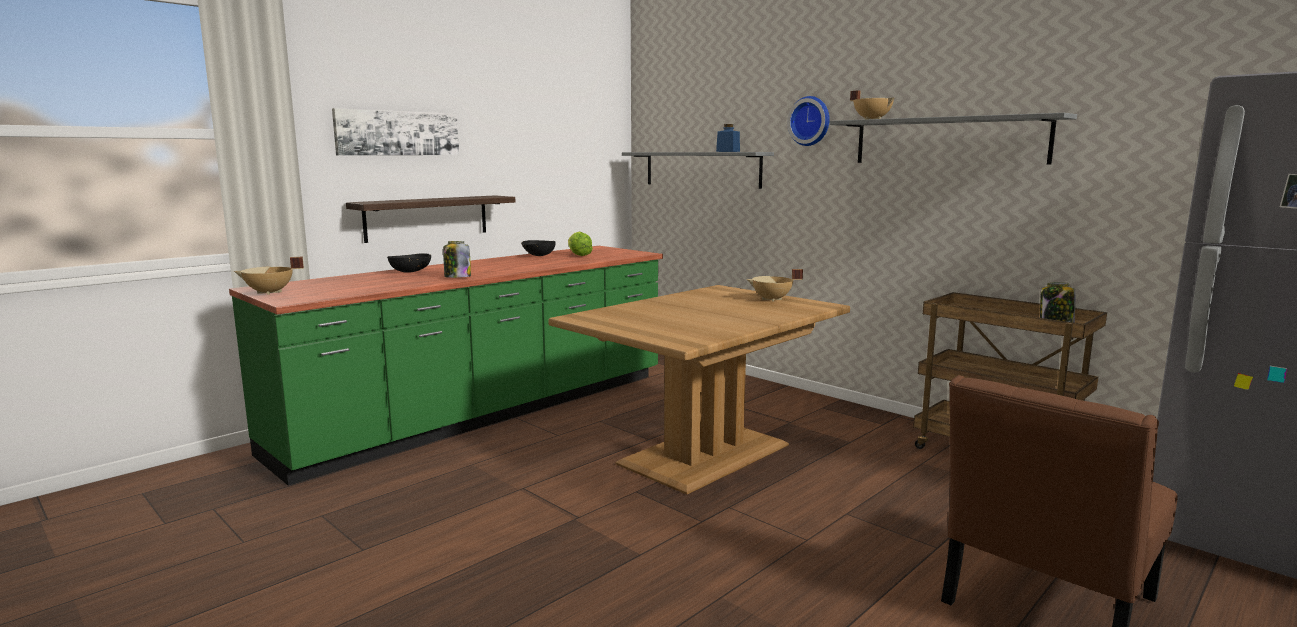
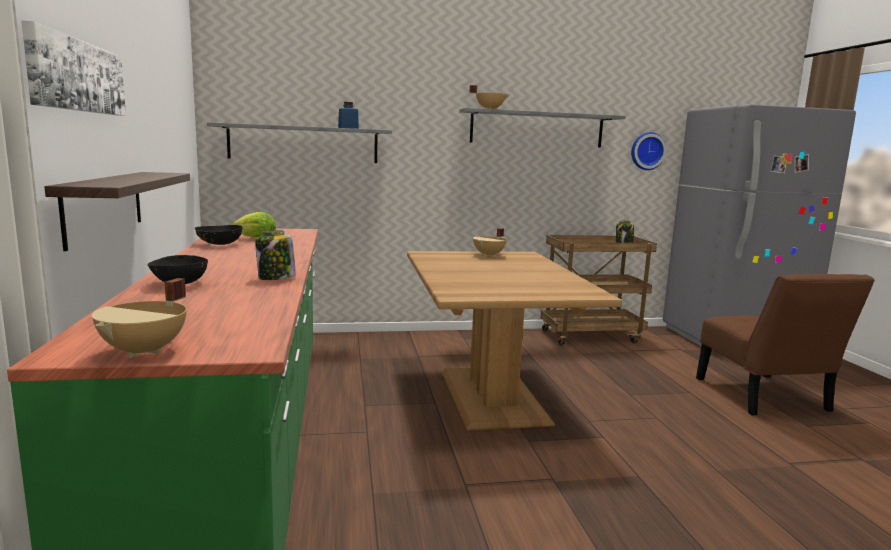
camera: 55 degrees left, 0 degrees up
(810, 121) = (425, 106): wall clock -> wall clock (647, 151)

